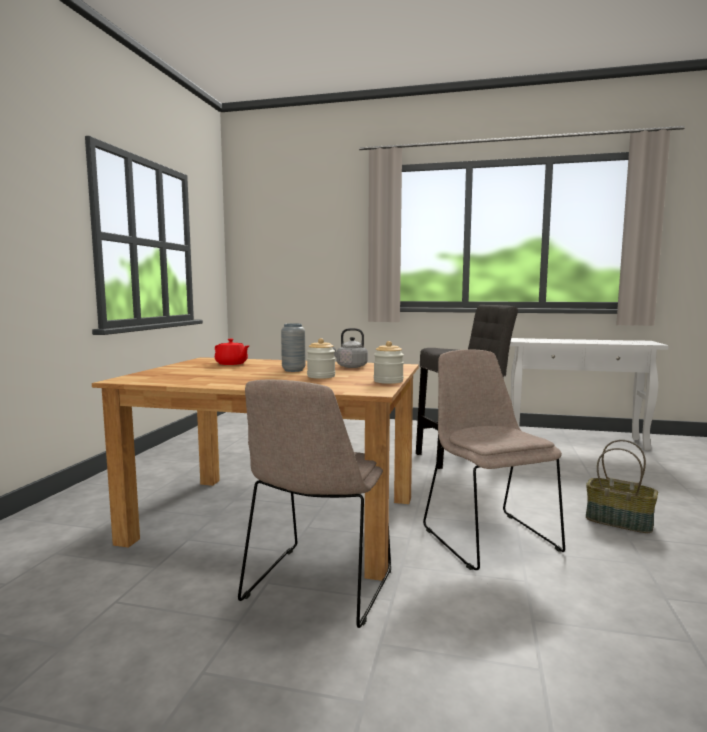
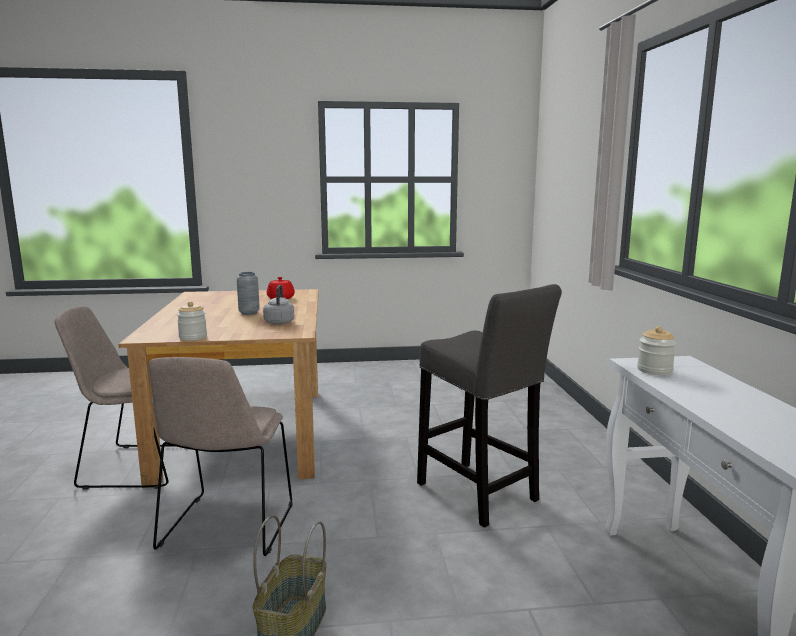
camera: 70 degrees right, 5 degrees up
(321, 376) = (217, 321): jar -> jar (654, 370)
(487, 537) = (227, 528): beige chair -> beige chair turned 135 degrees clockwise

